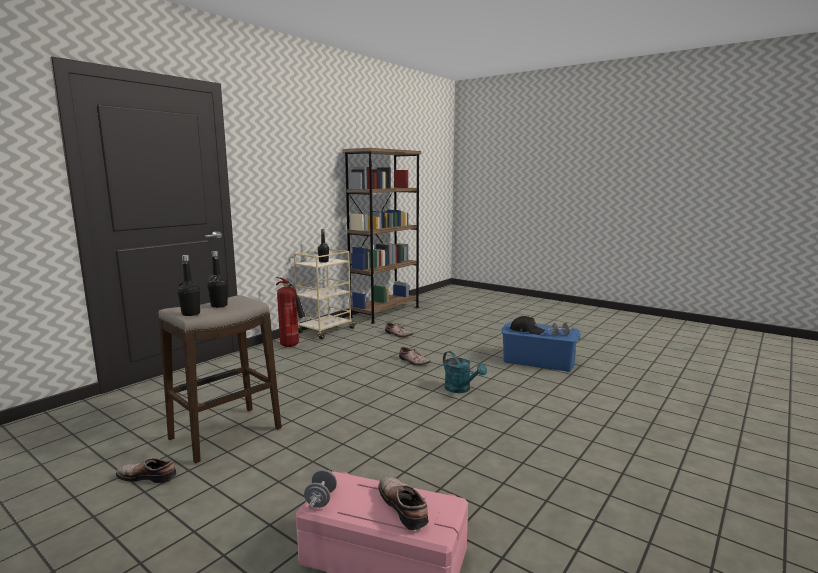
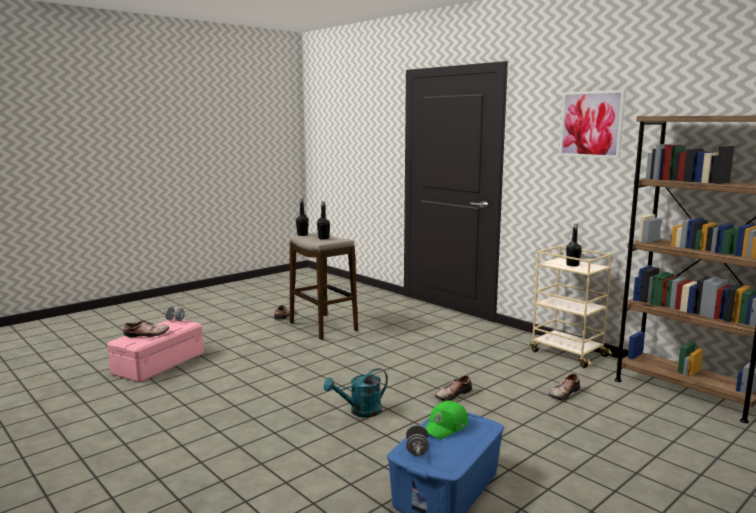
camera: 100 degrees right, 0 degrees up
(292, 346) = (507, 339): fire extinguisher -> none
(300, 152) = (591, 124): none -> picture
(526, 330) = (446, 427): black cap -> green cap

